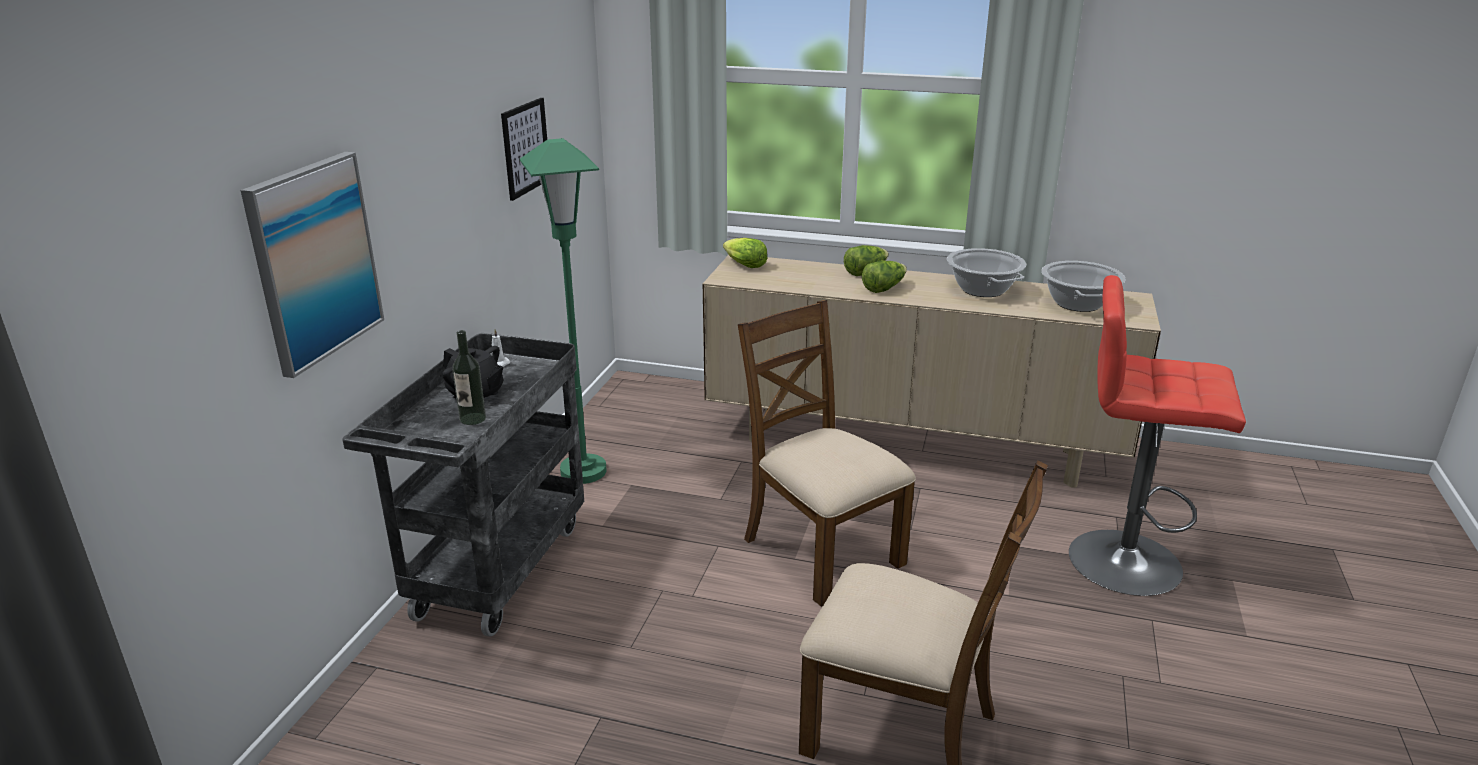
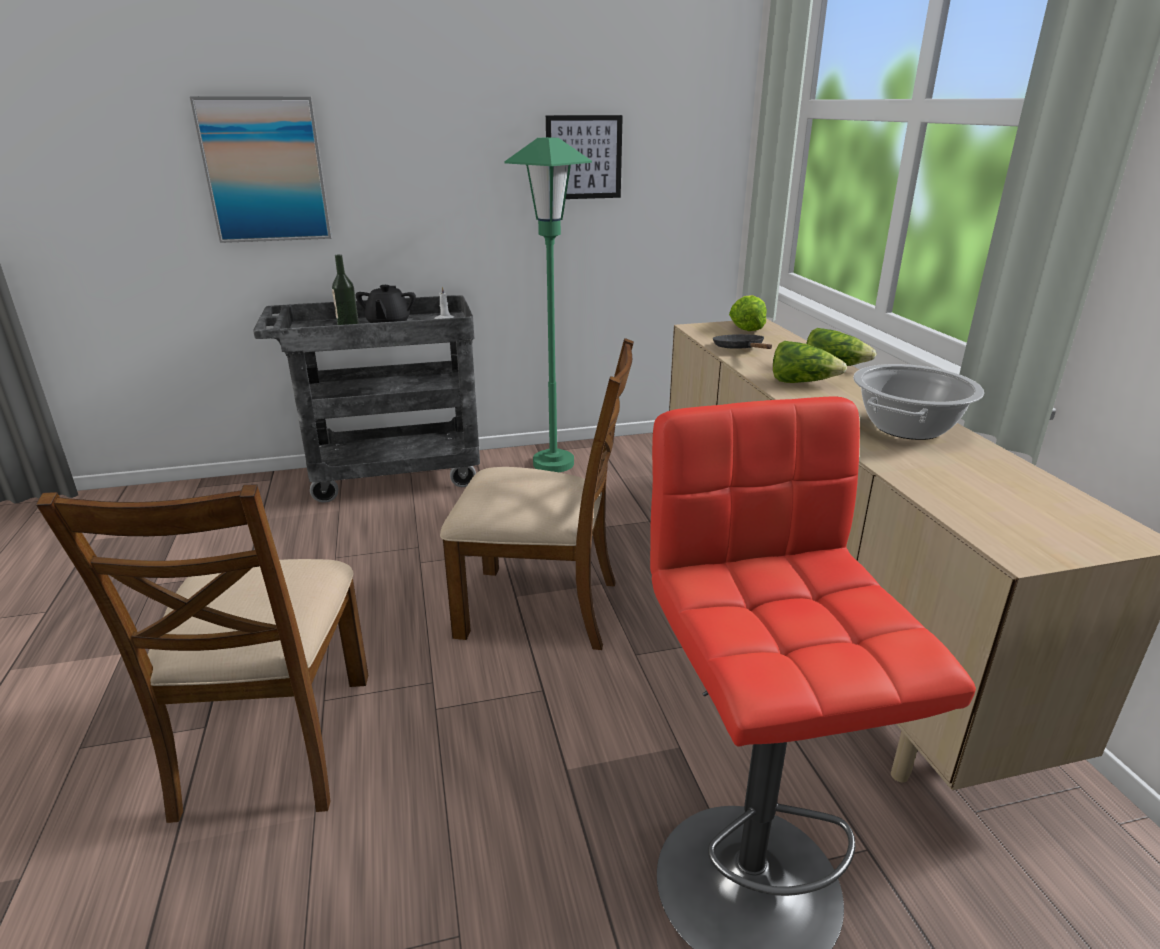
camera: 60 degrees right, 0 degrees up
(796, 283) = (740, 350): none -> black frying pan
(820, 551) = (541, 607): brown chair -> brown chair turned 75 degrees clockwise
(1077, 303) = (991, 492): cooking pot -> none

